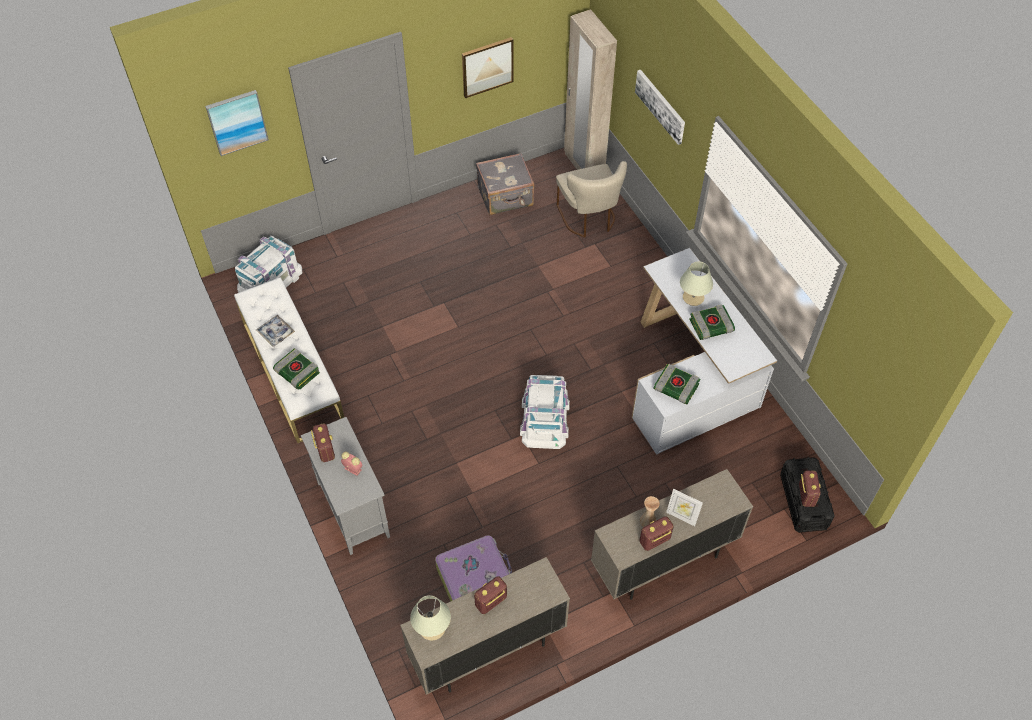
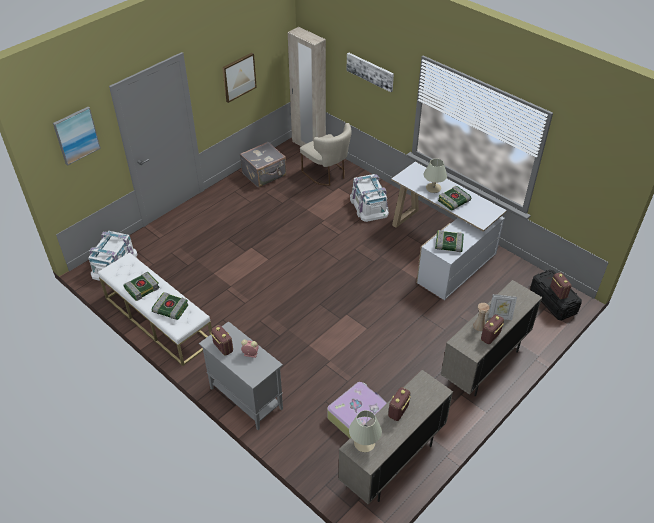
camera: 20 degrees left, 10 degrees down
(275, 333) = (142, 288): tray -> book
(545, 419) = (358, 300): white storage box -> white storage box (369, 205)

